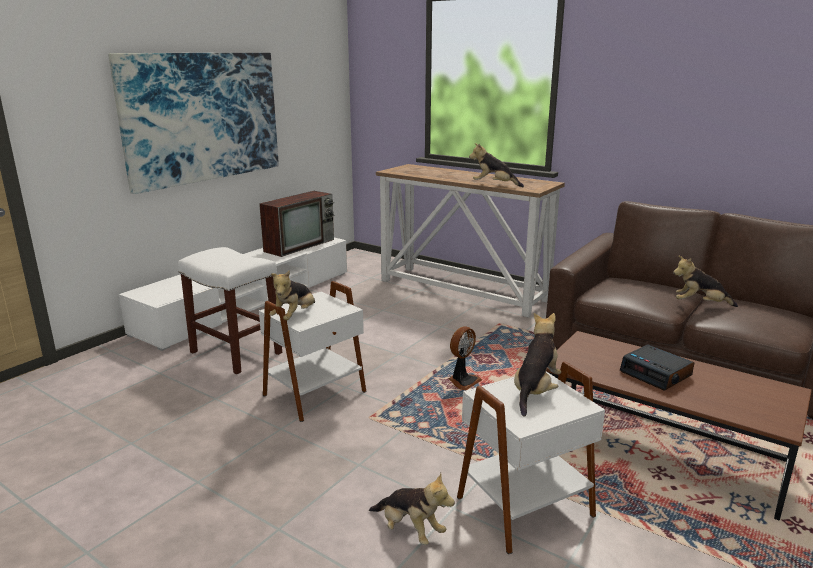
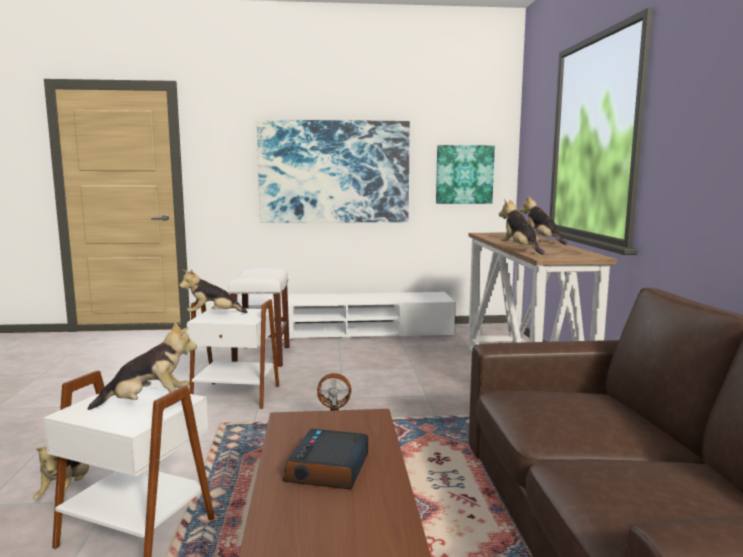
camera: 50 degrees right, 10 degrees down
(300, 245) = (411, 297): television -> none
(314, 108) = (464, 174): none -> picture
(700, 304) = (605, 449): plush toy -> plush toy (541, 241)

